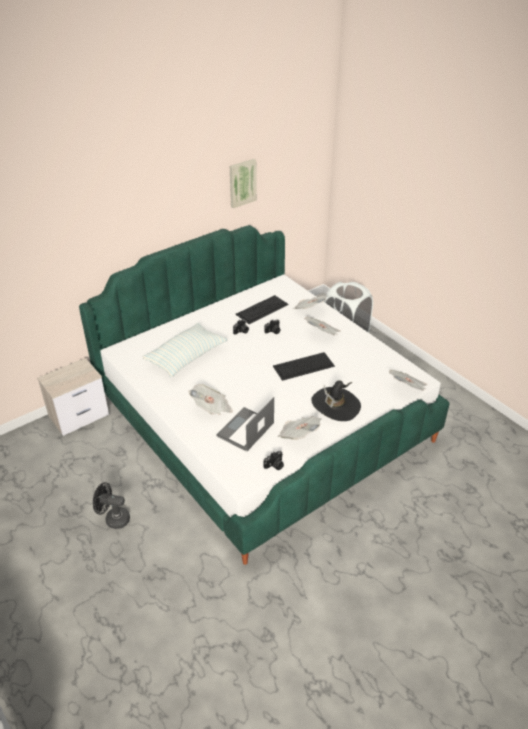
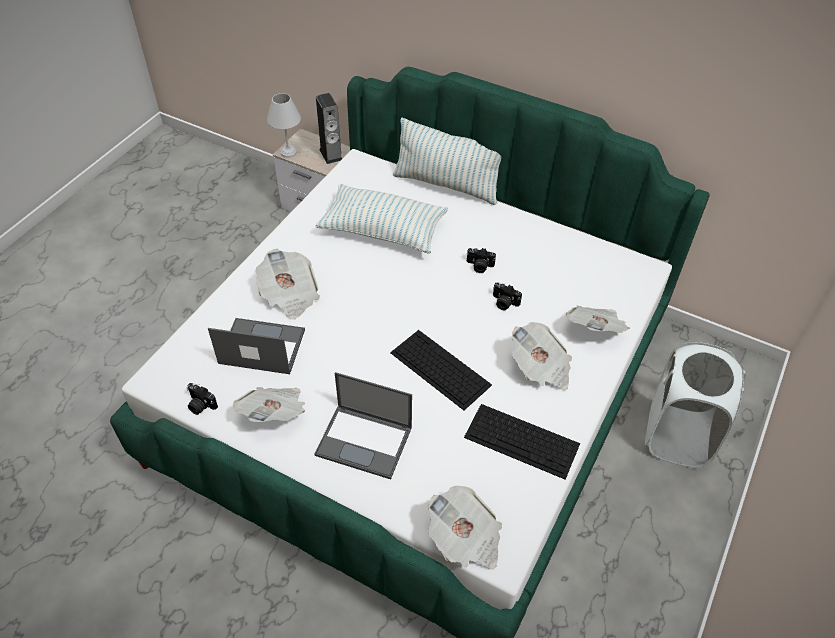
camera: 65 degrees right, 10 degrees up
(58, 389) = (289, 153): none -> white table lamp
(79, 370) = (331, 154): none -> speaker
(113, 519) = (174, 308): black fan -> none
(168, 323) = (446, 185): none -> pillow
(242, 183) = (670, 66): picture -> none
(262, 309) = (553, 270): keyboard -> keyboard (523, 440)
(335, 405) = (365, 441): black hat -> laptop

